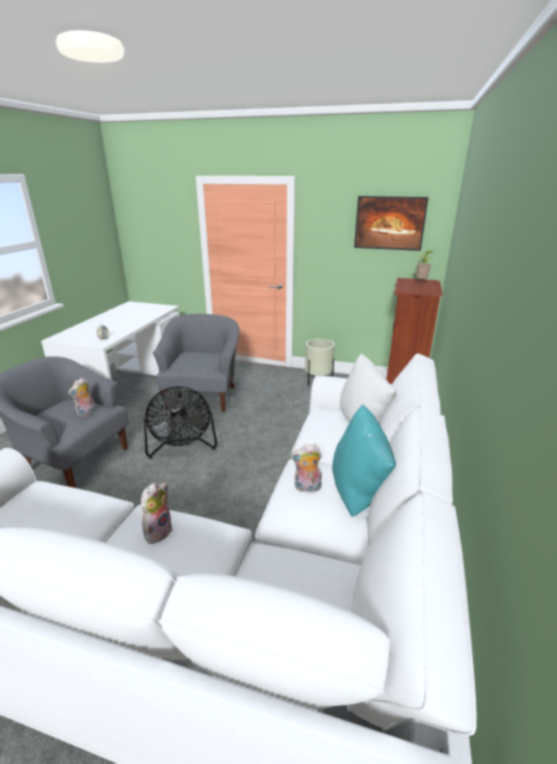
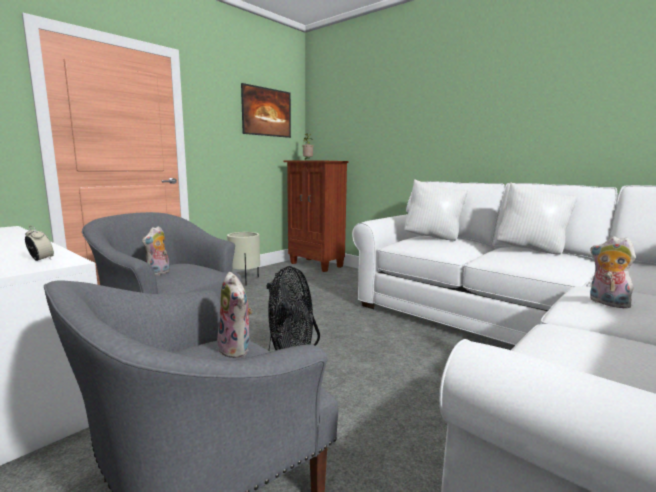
camera: 65 degrees left, 15 degrees down
(307, 488) = (522, 259): plush toy -> plush toy (158, 273)
(359, 494) = (531, 250): turquoise pillow -> white pillow

